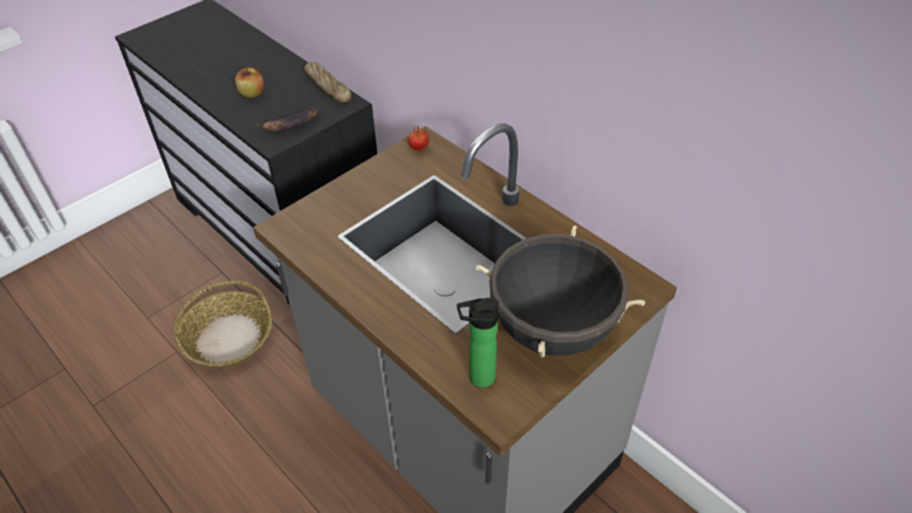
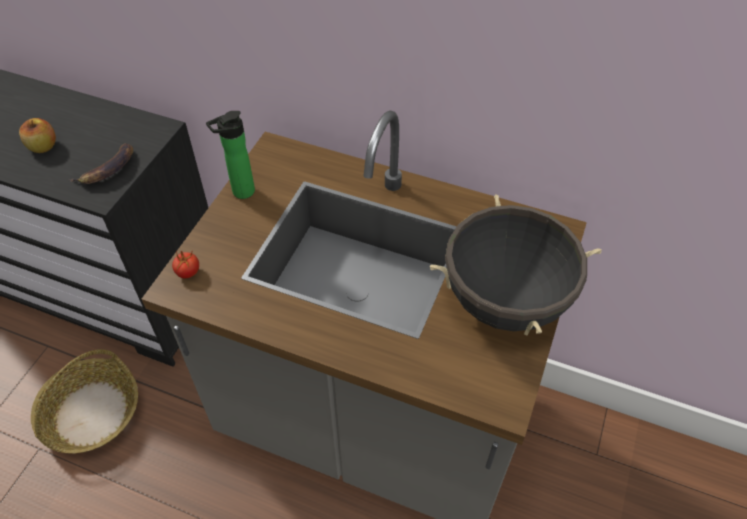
camera: 25 degrees left, 5 degrees up
(328, 87) = (127, 117): bread -> none
(418, 148) = (272, 157): tomato -> tomato (188, 273)
(478, 377) = (465, 376): bottle -> bottle (240, 192)

